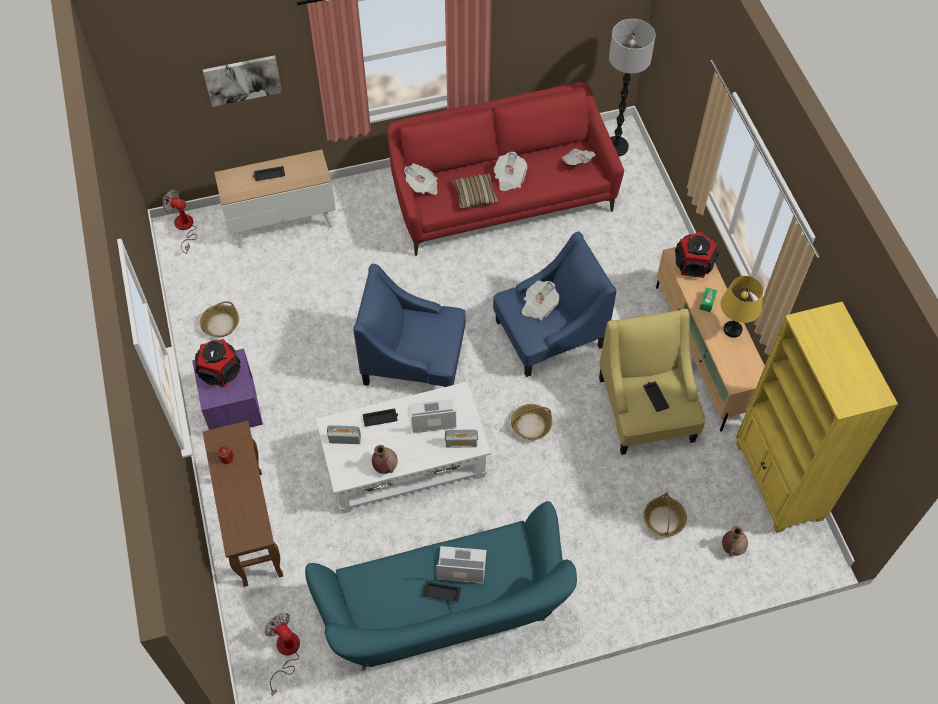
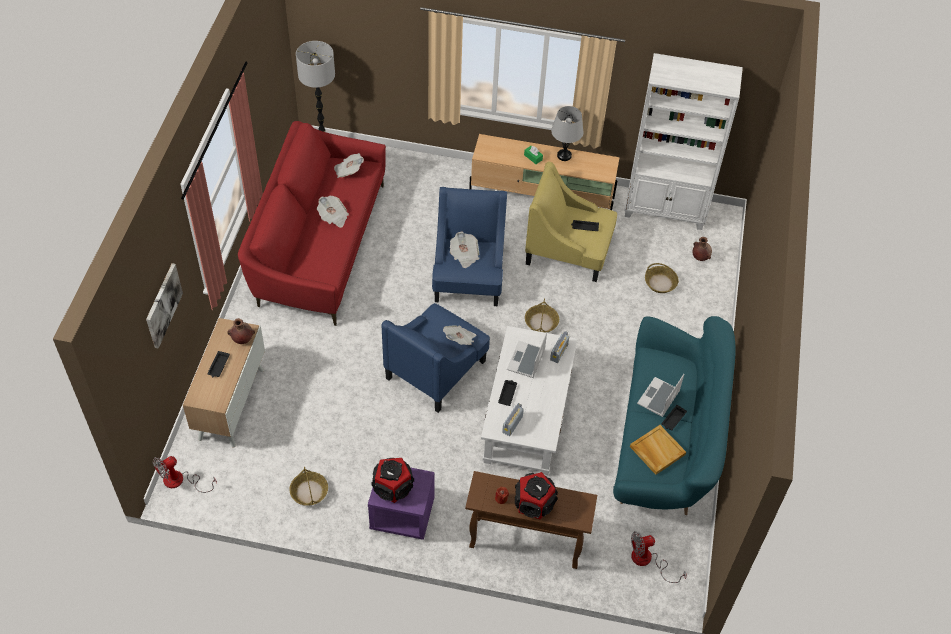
camera: 65 degrees left, 5 degrees down
(385, 465) = (551, 408): brown vase -> brown vase (242, 339)
(390, 591) = (656, 450): none -> beige tray
(422, 186) = (298, 274): newspaper -> newspaper (460, 340)
(475, 195) = (333, 245): pillow -> none
(693, 264) = (496, 148): speaker -> speaker (533, 502)
(732, 329) = (564, 155): yellow table lamp -> grey table lamp
(778, 482) = (665, 210): yellow bookcase -> white bookcase

